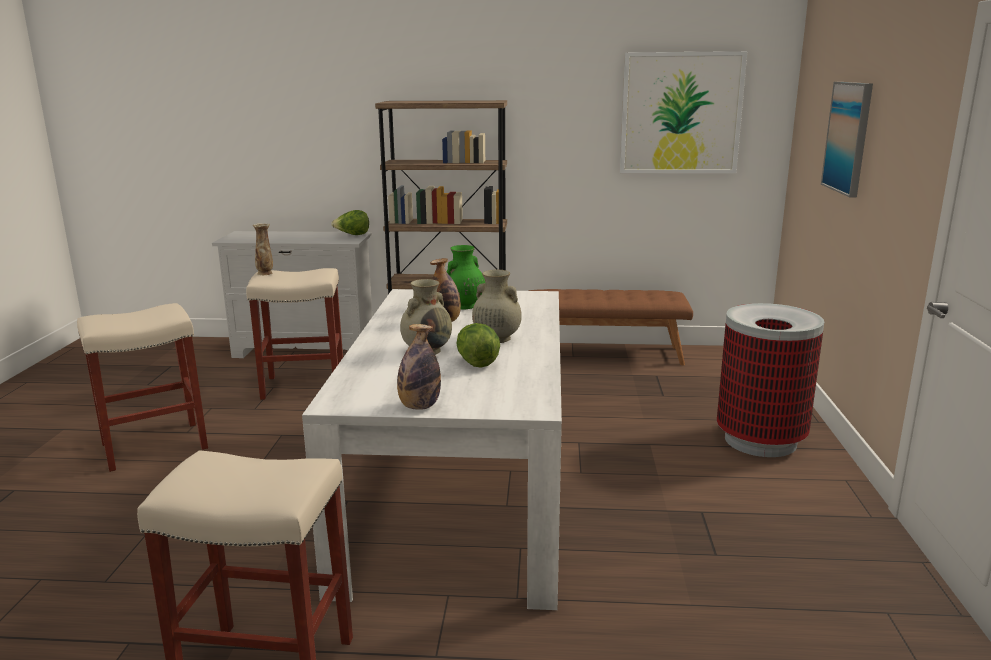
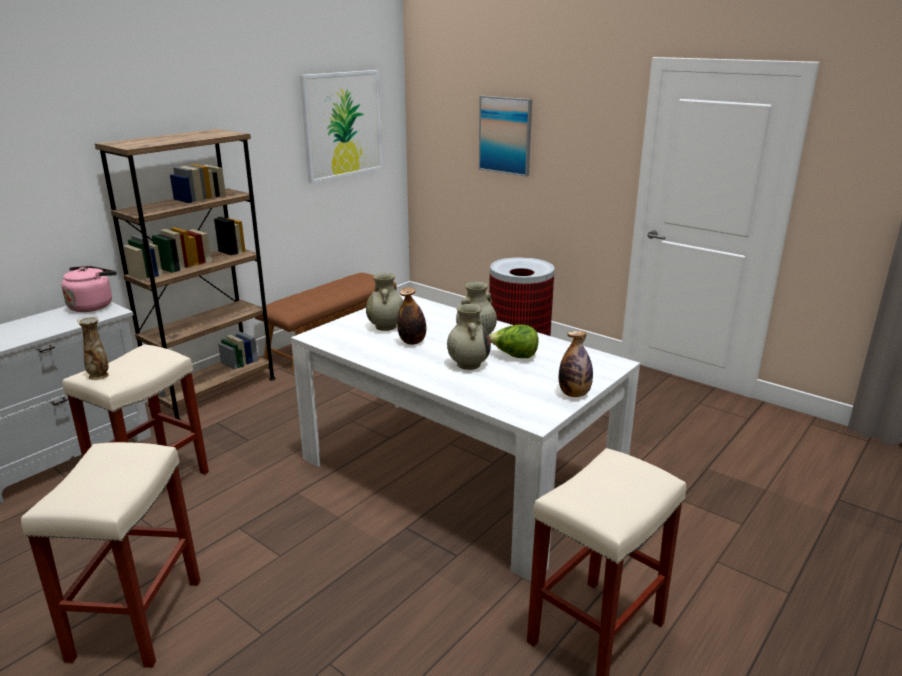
camera: 55 degrees left, 5 degrees up
(352, 235) = (93, 306): lettuce -> pink kettle
(463, 306) = (386, 327): green vase -> beige vase

